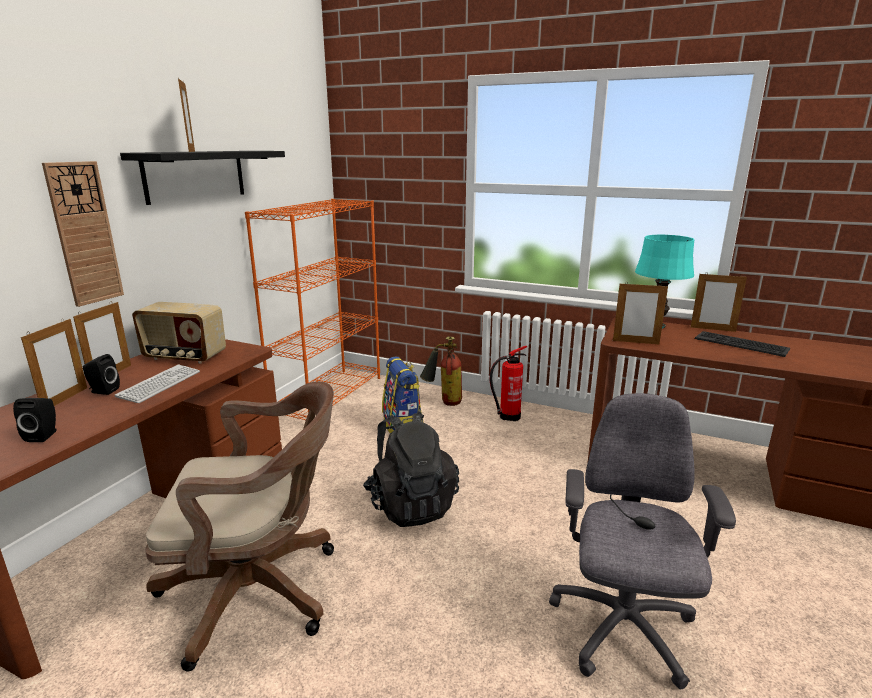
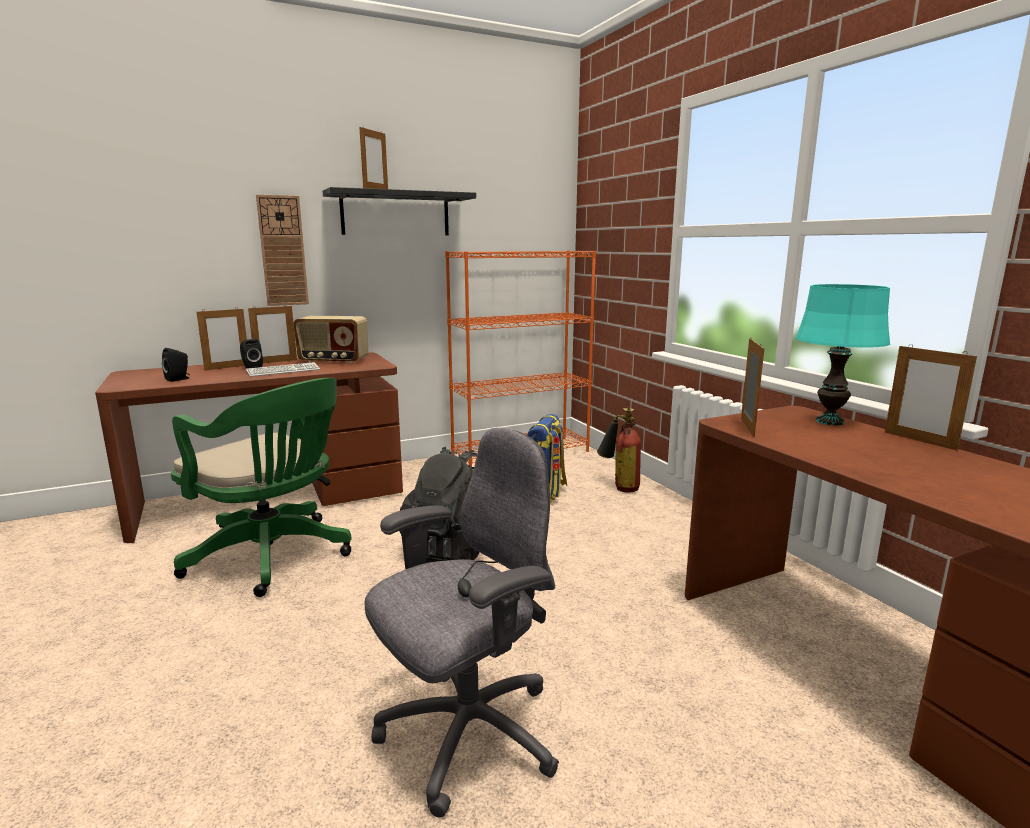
camera: 40 degrees right, 5 degrees down
(184, 357) = (333, 361): radio -> radio turned 45 degrees counterclockwise
(260, 591) = (274, 557): brown office chair -> green office chair
(507, 416) = (668, 519): fire extinguisher -> none
(635, 342) = (747, 427): picture frame -> picture frame turned 135 degrees counterclockwise
(741, 344) = (919, 462): keyboard -> none

